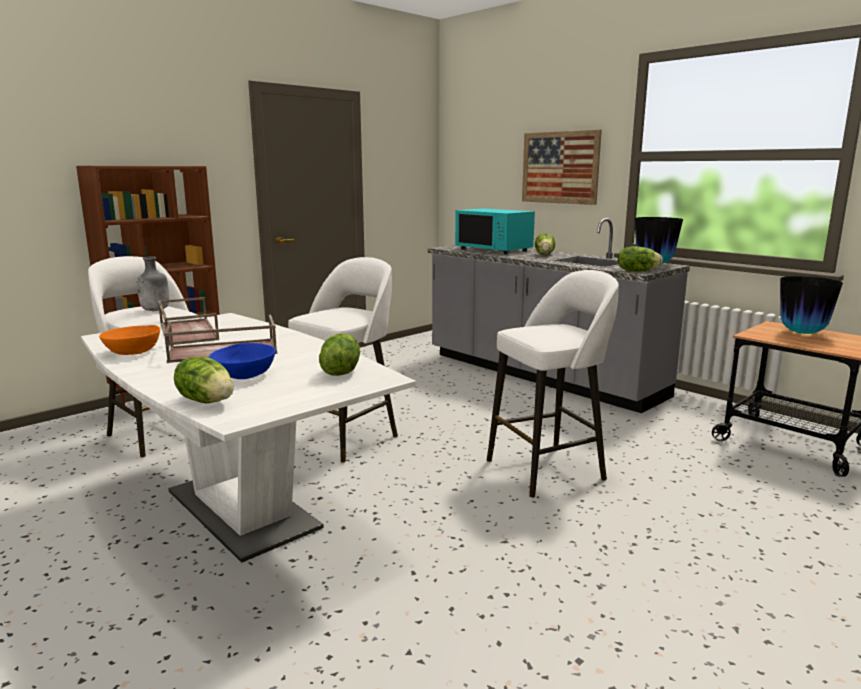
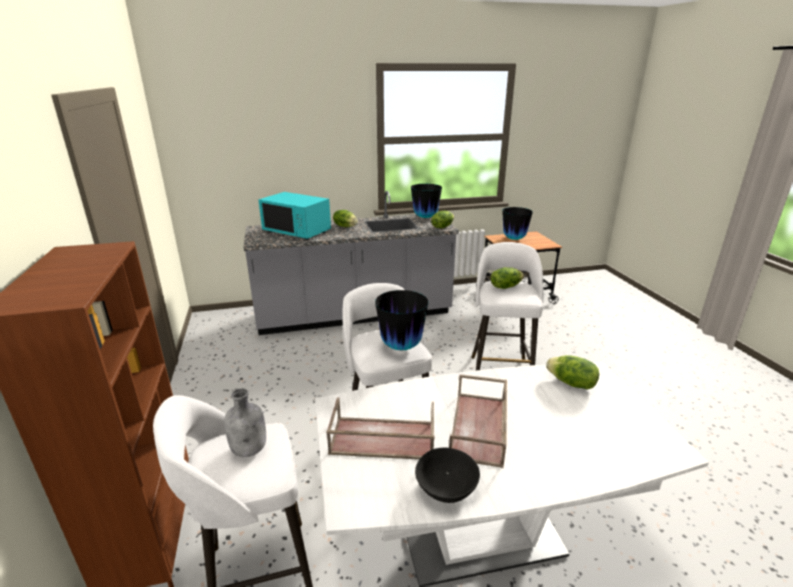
camera: 60 degrees left, 10 degrees up
(132, 352) = (446, 489): orange bowl -> black bowl
(207, 400) = (630, 459): lettuce -> lettuce (505, 286)
(244, 375) = (564, 428): blue bowl -> none
(338, 316) = (401, 346): none -> vase
(494, 250) = (297, 232): turquoise microwave -> turquoise microwave turned 45 degrees clockwise
(560, 167) = (314, 151): picture -> none

